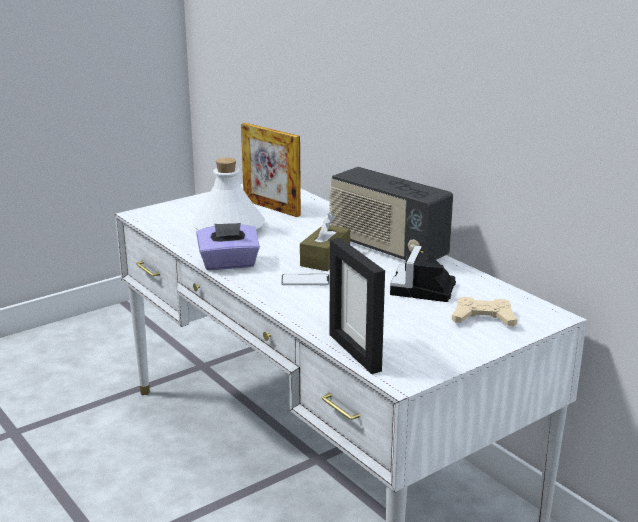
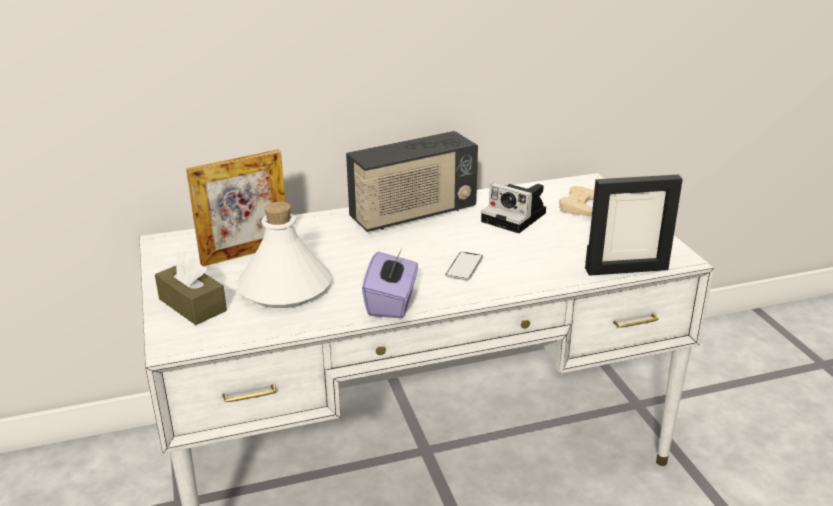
camera: 70 degrees left, 5 degrees up
(325, 258) = (415, 248): brown tissue box -> brown tissue box (192, 305)

